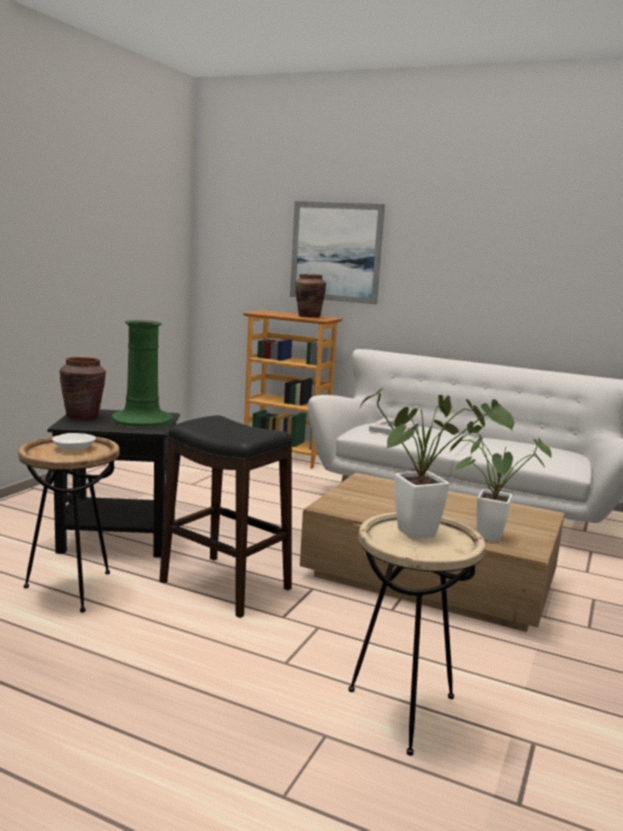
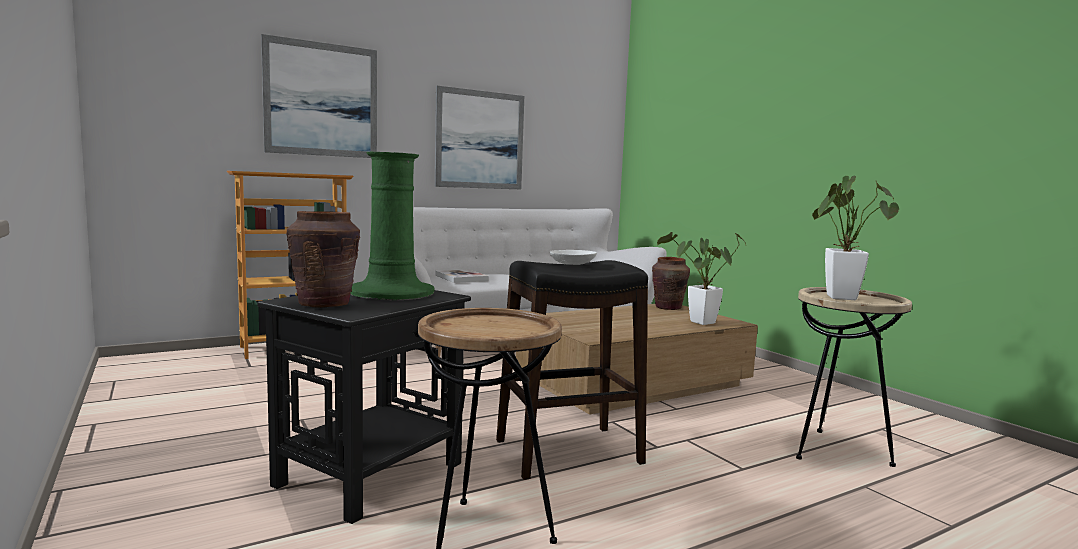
camera: 55 degrees left, 5 degrees down
(74, 448) = (480, 324): white bowl -> white bowl (572, 264)
(308, 316) = (312, 173): brown vase -> brown vase (668, 307)
(486, 288) = (480, 140): none -> picture

